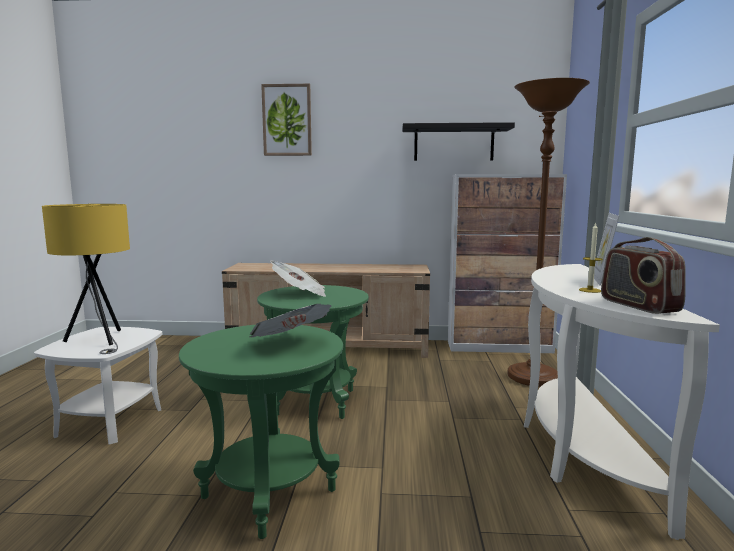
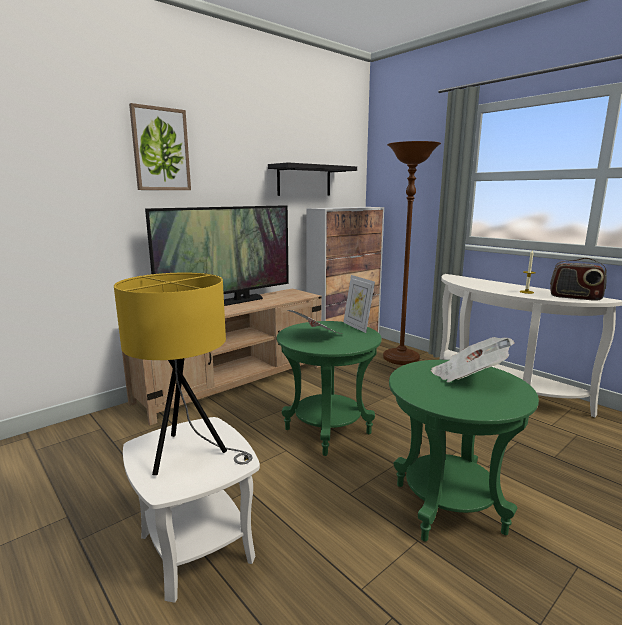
camera: 45 degrees left, 5 degrees up
(334, 265) = (228, 303): none -> television
(602, 281) = (503, 284): picture frame -> picture frame (357, 327)

